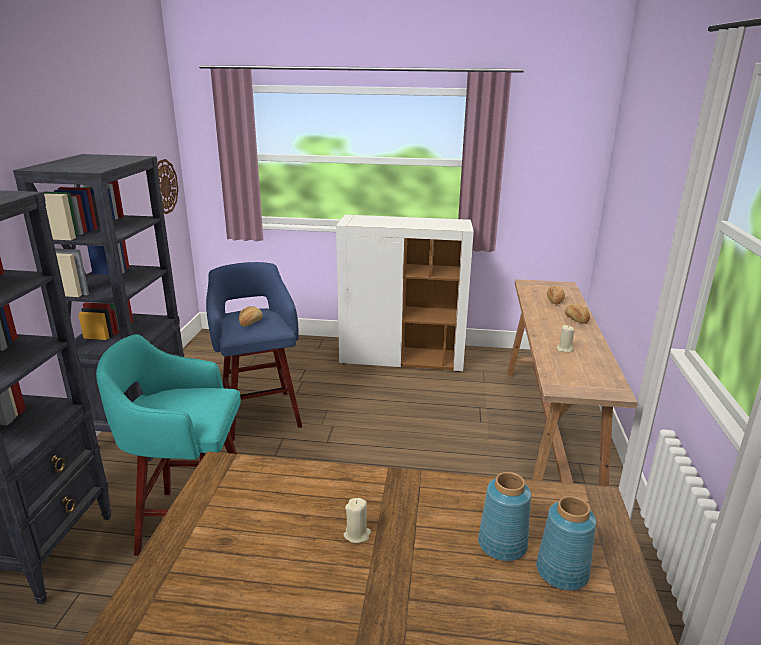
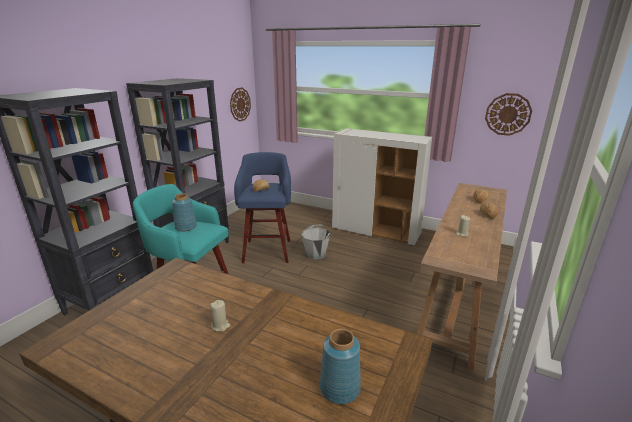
camera: 20 degrees right, 0 degrees up
(336, 407) = (316, 254): none -> grey bucket
(503, 545) = (311, 357): blue vase -> blue vase (186, 227)
(561, 184) = (508, 114): none -> wall clock

